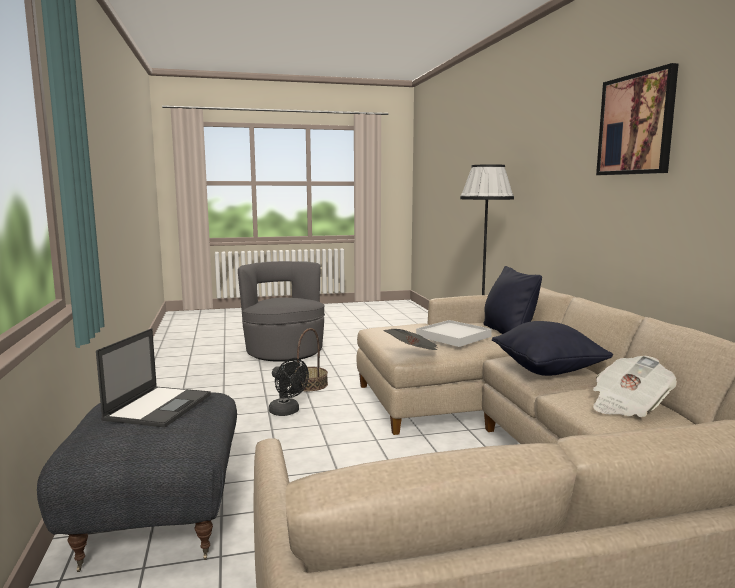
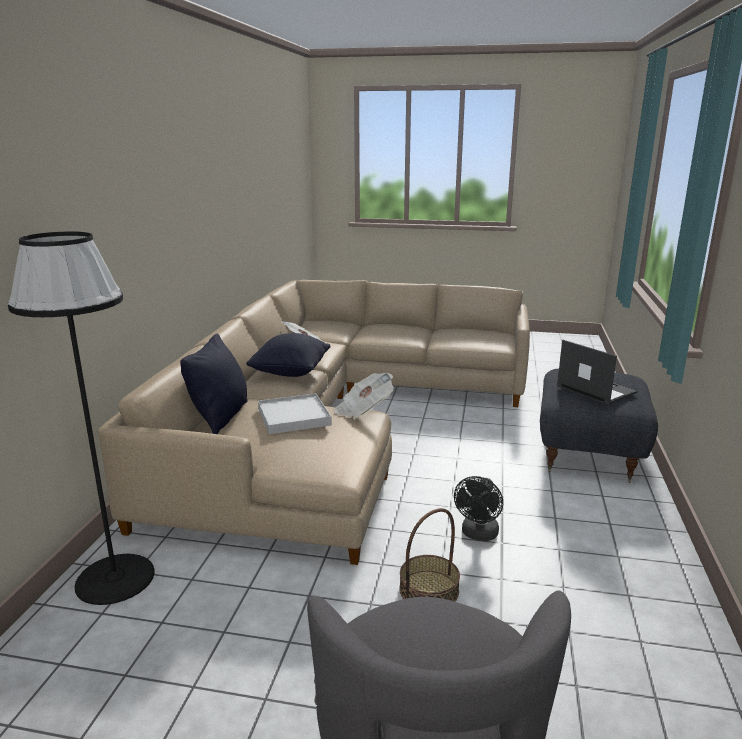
camera: 155 degrees left, 10 degrees up
(159, 406) = (595, 389): laptop -> laptop turned 105 degrees clockwise
(287, 412) = (478, 535): black fan -> black fan turned 135 degrees counterclockwise
(636, 124) = (159, 169): picture -> none

